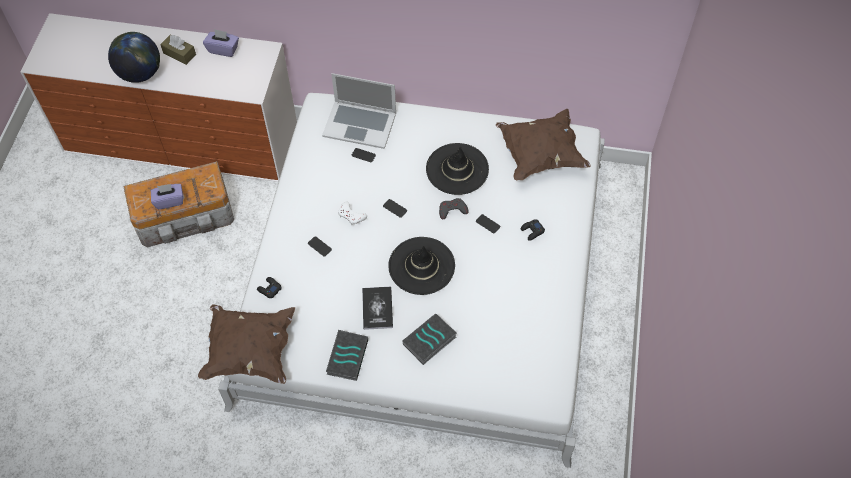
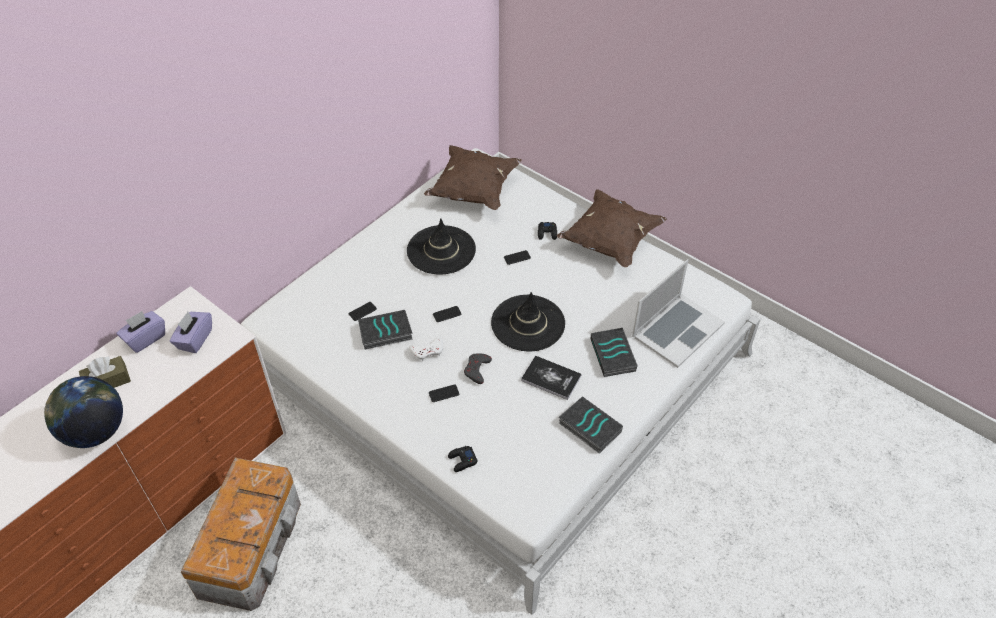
camera: 60 degrees left, 10 degrees down
(169, 201) = (248, 527): purple tissue box -> purple tissue box (194, 339)
(250, 351) = (528, 511): brown pillow -> brown pillow (610, 241)
(351, 180) = (385, 333): none -> book
(360, 124) = (322, 298): laptop -> laptop (677, 329)
(452, 210) = (482, 274): grey game controller -> grey game controller (477, 370)

